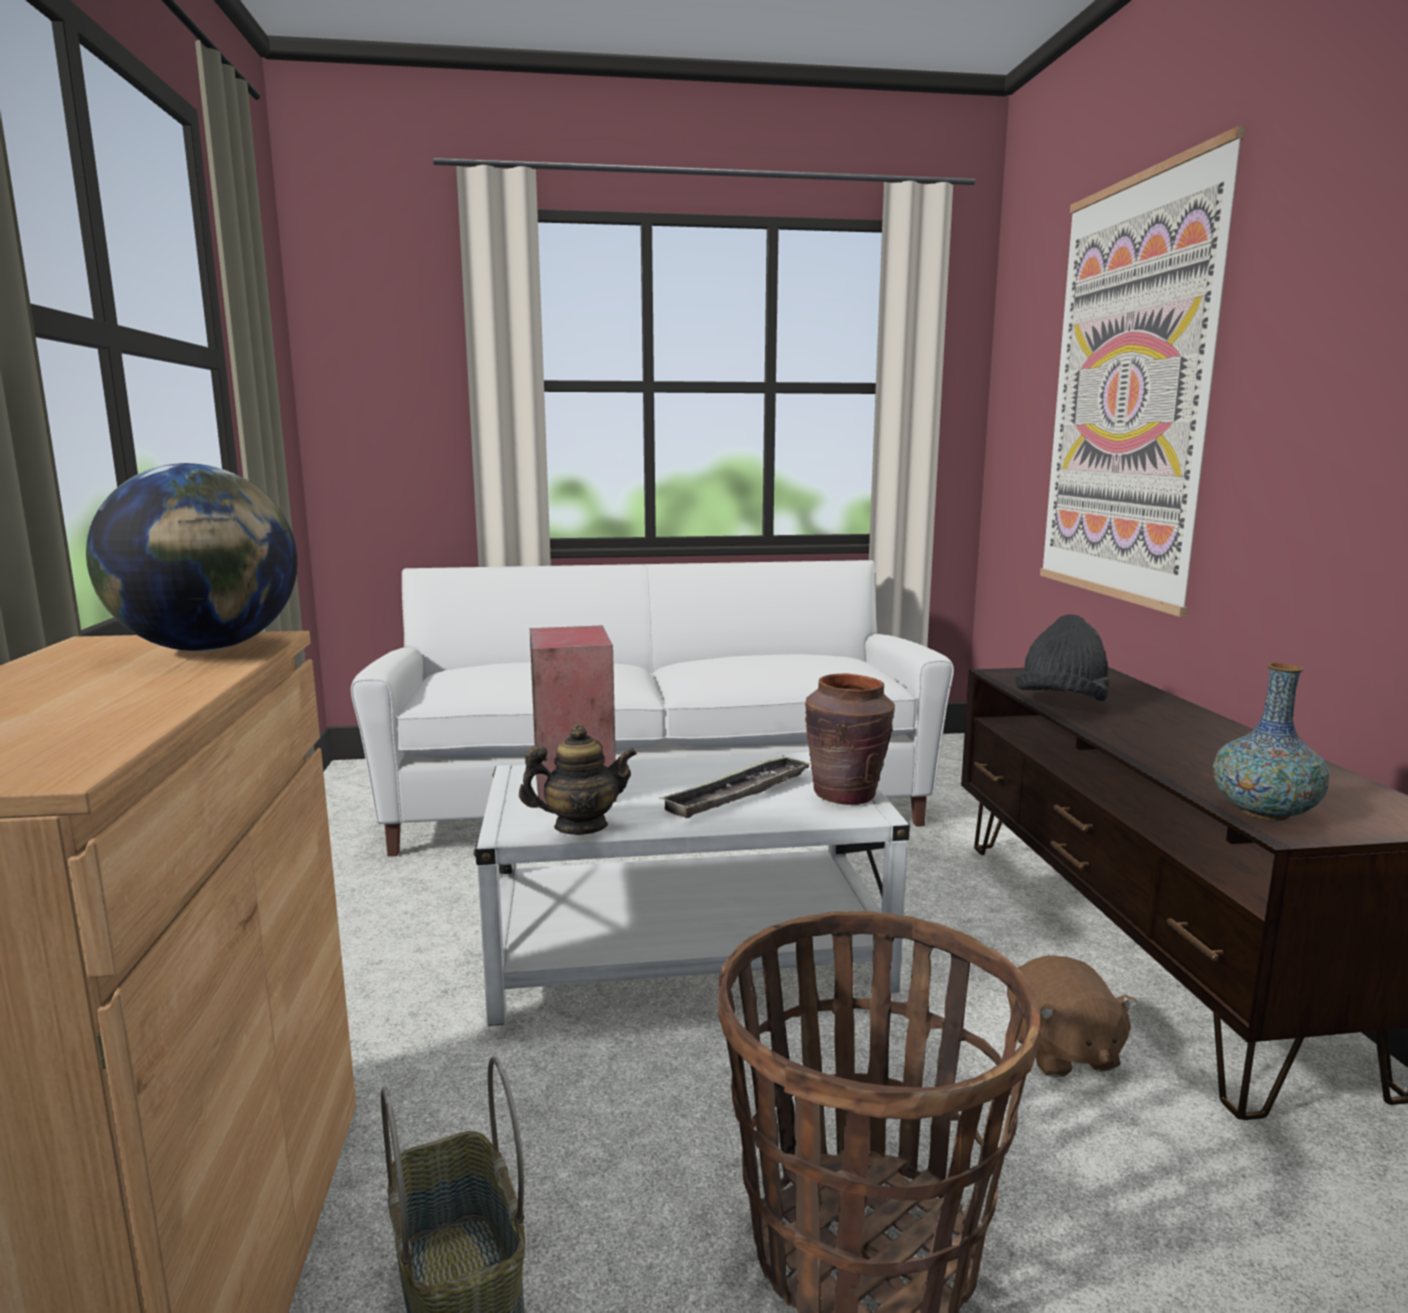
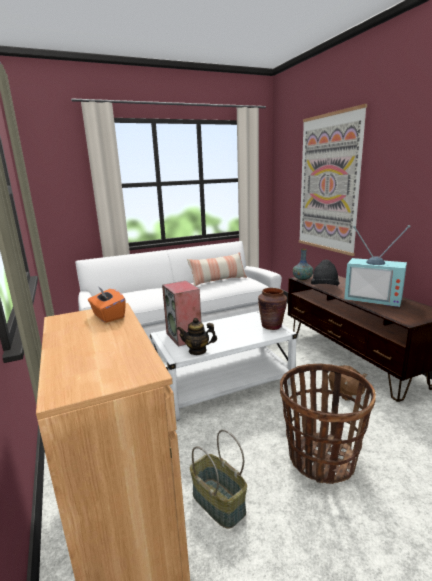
camera: 15 degrees left, 5 degrees up
(208, 649) = (108, 316): globe -> orange tissue box
(580, 826) = (197, 351): teapot -> teapot turned 150 degrees counterclockwise
(738, 794) = (239, 331): tray -> none
(766, 659) = (218, 280): none -> pillow
(1210, 749) = (374, 298): none -> television
(1264, 812) = (400, 317): vase -> vase (302, 279)

